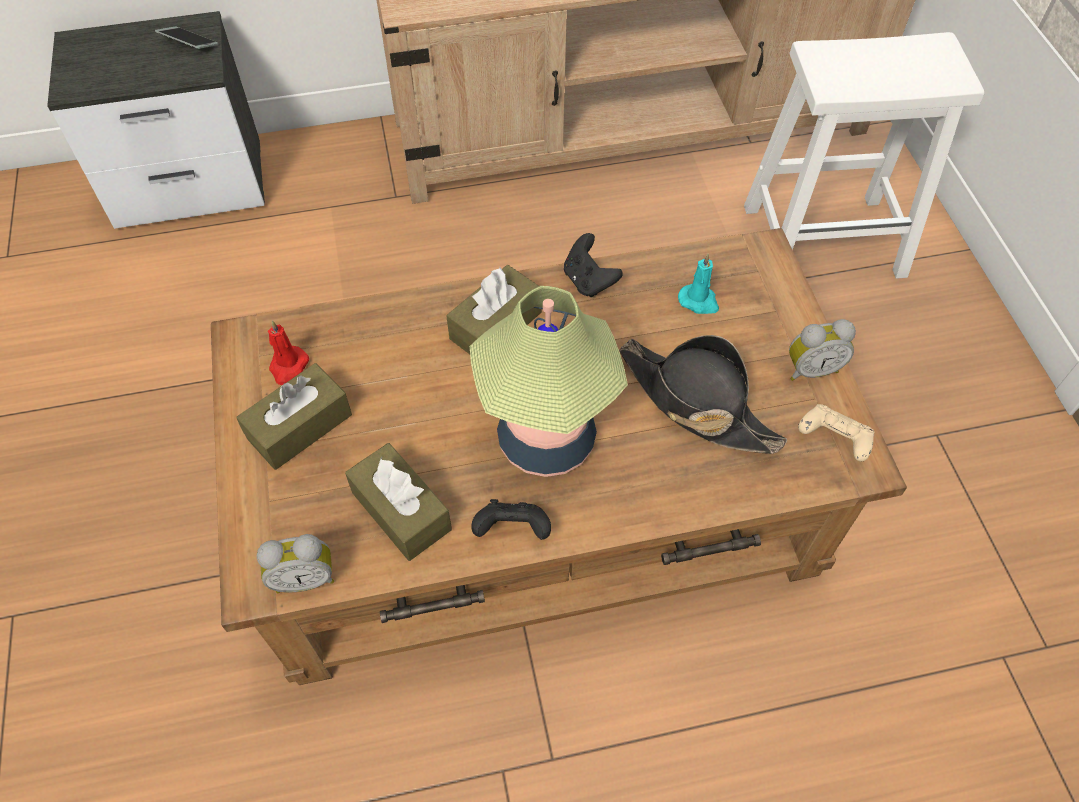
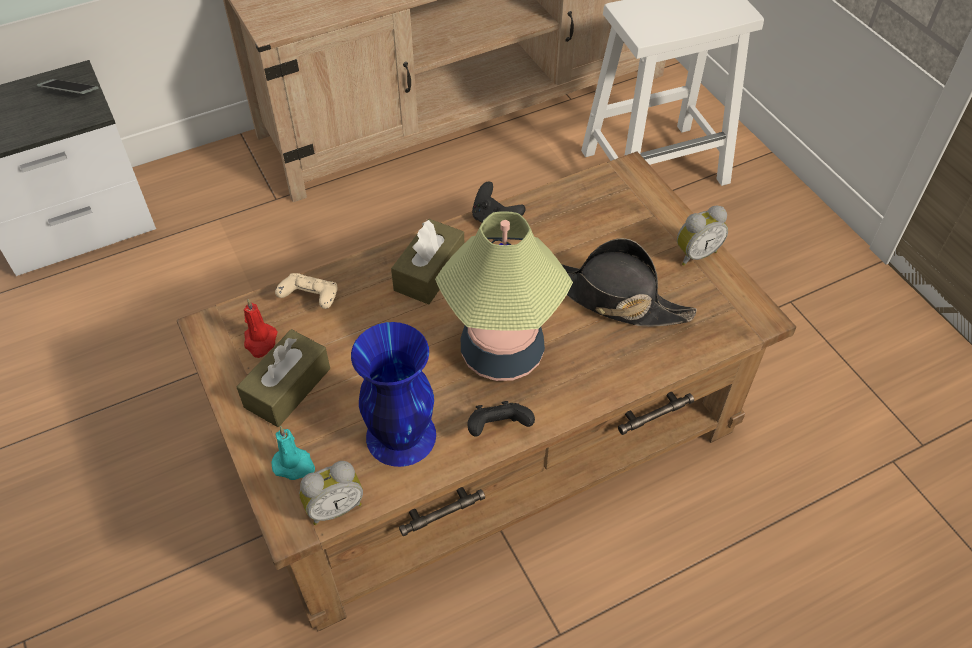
camera: 15 degrees left, 5 degrees down
(401, 511) = (399, 435): brown tissue box -> blue vase
(699, 301) = (590, 220): turquoise candle -> turquoise candle (294, 465)
(833, 439) = (730, 303): beige game controller -> beige game controller (310, 299)

